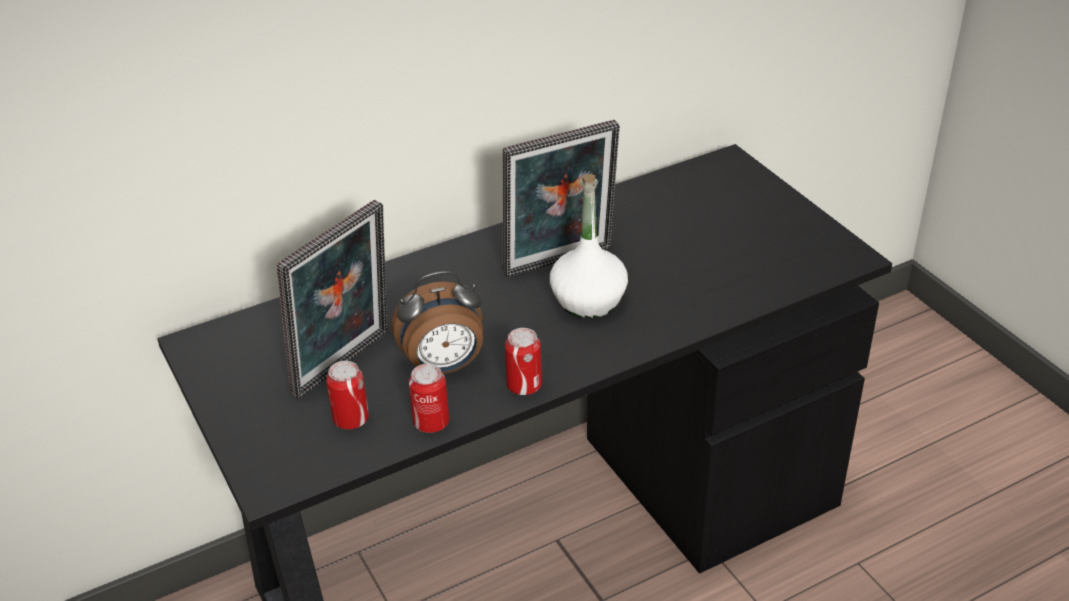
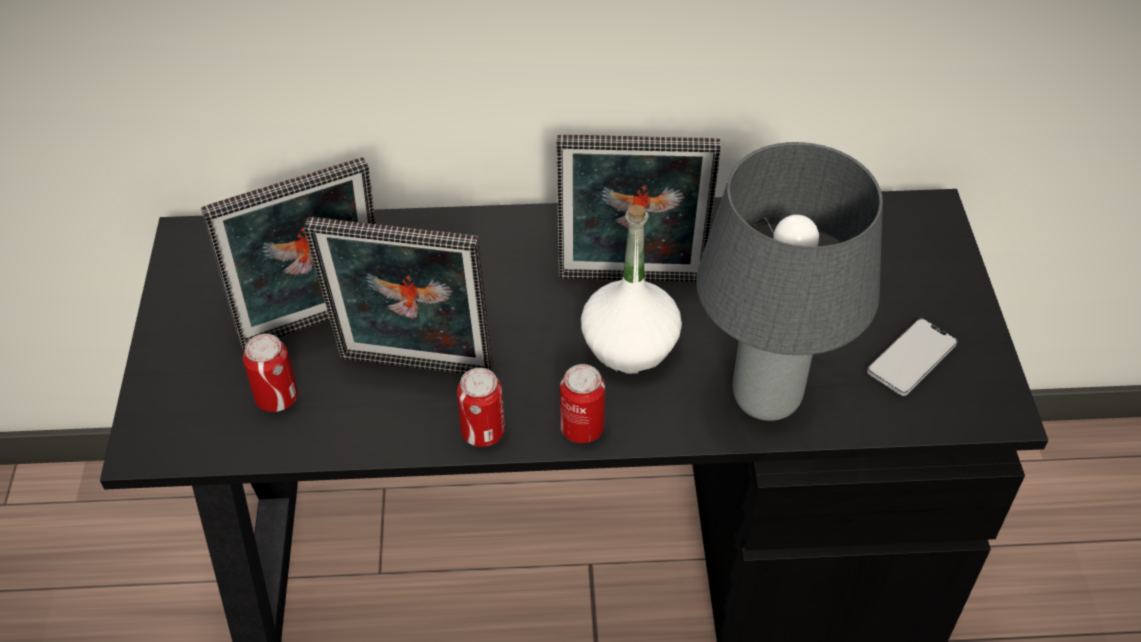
camera: 25 degrees right, 10 degrees up
(431, 422) = (354, 437): can -> can (582, 428)
(444, 367) = (414, 370): alarm clock -> picture frame
(702, 301) = (764, 399): none -> grey table lamp
(778, 246) = (911, 358): none -> phone

